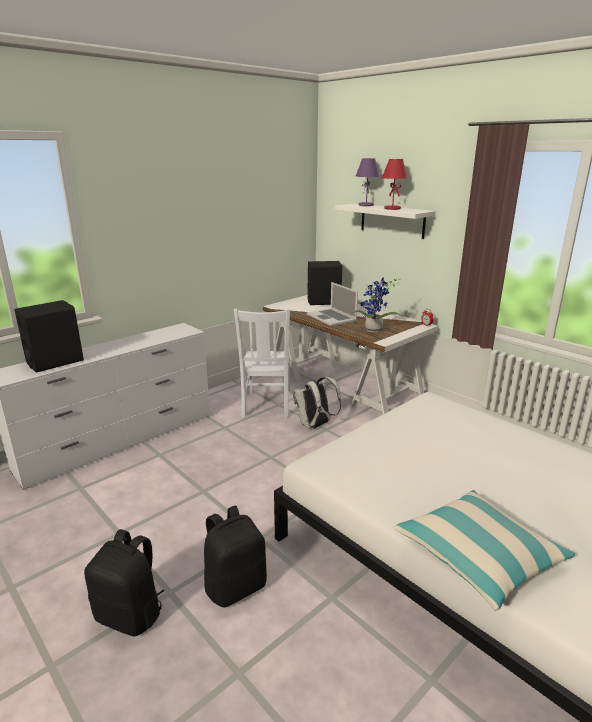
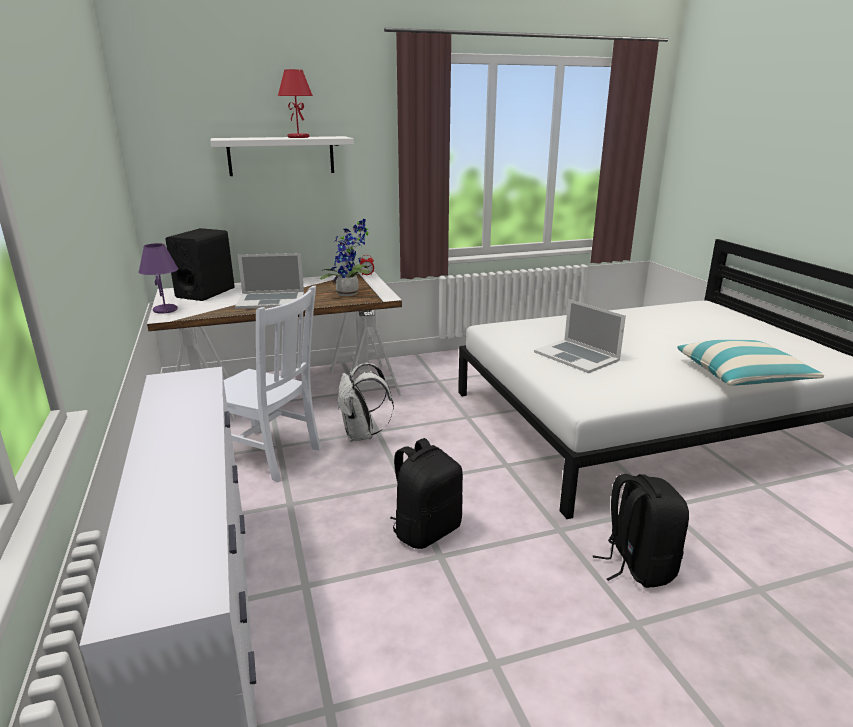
camera: 65 degrees left, 0 degrees up
(55, 362) = (164, 519): black speaker -> none
(131, 614) = (669, 668): black backpack -> black backpack (426, 530)
(366, 205) = (245, 138): purple table lamp -> purple table lamp (166, 310)
(414, 447) = (576, 356): none -> laptop

